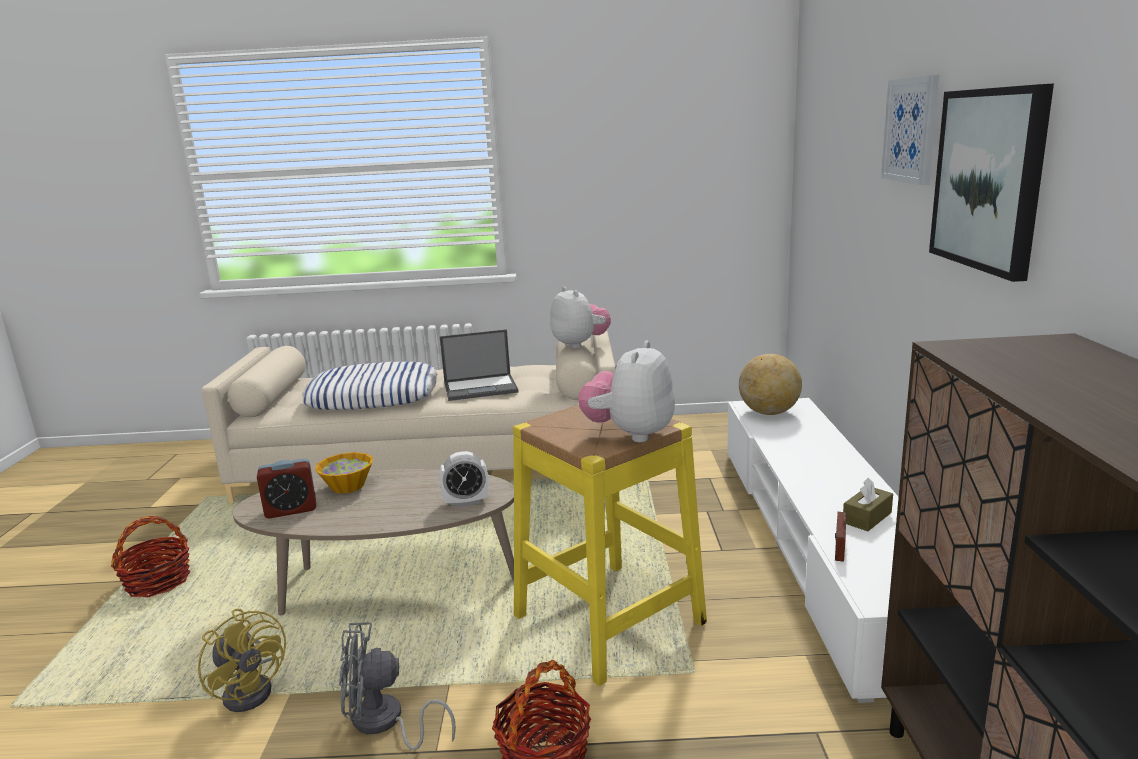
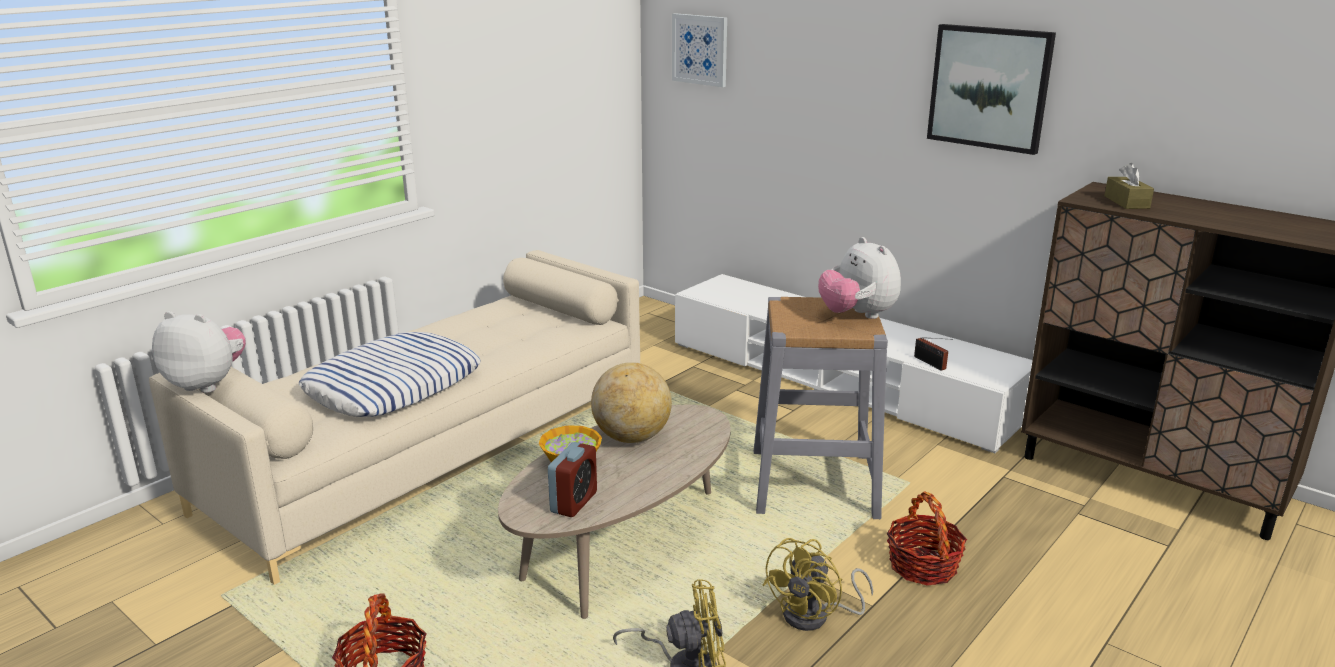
camera: 50 degrees left, 5 degrees up
(384, 723) = (815, 616): grey fan -> yellow fan
(466, 502) = (699, 430): alarm clock -> none
(481, 387) = (494, 340): laptop -> none
(580, 344) = (565, 269): plush toy -> plush toy (207, 384)
(608, 619) = (813, 483): yellow stool -> grey stool
(769, 413) = (721, 293): globe -> globe (632, 437)
(867, 518) = (909, 341): brown tissue box -> brown tissue box (1126, 202)
(911, 130) = (879, 46): picture -> picture (700, 49)

